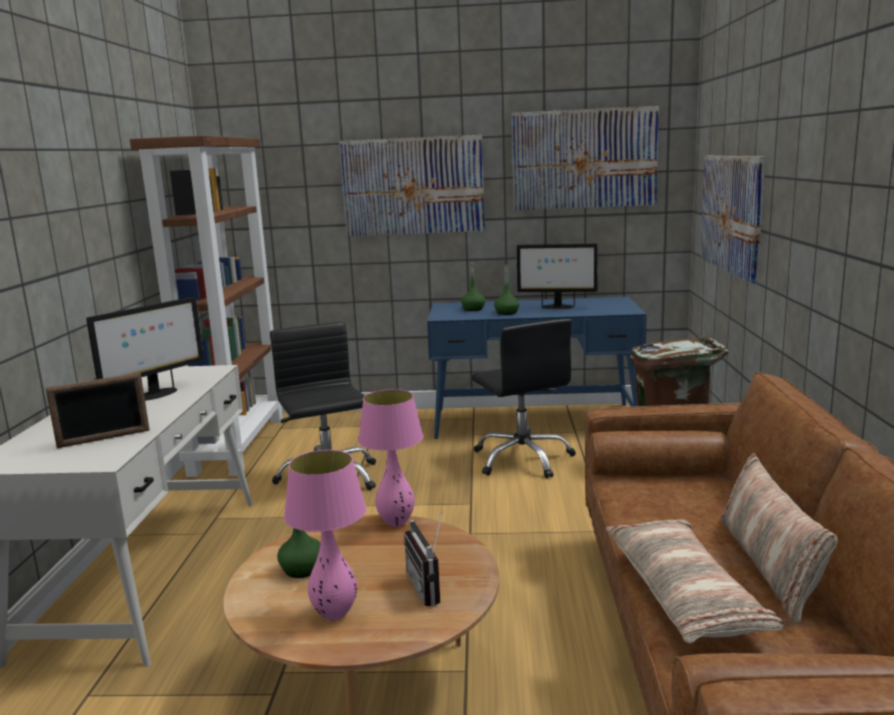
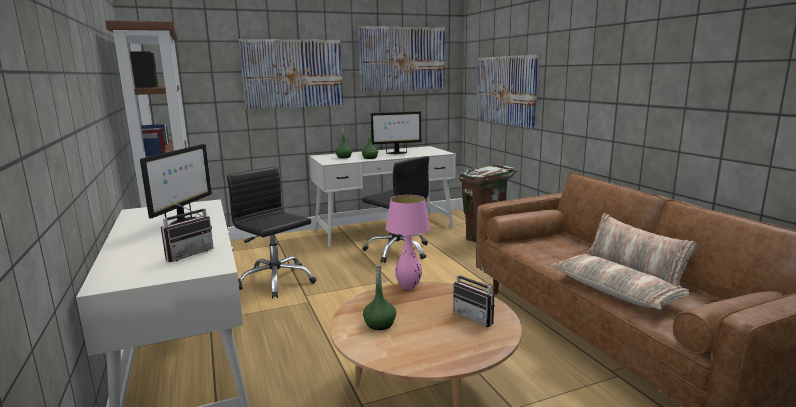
camera: 25 degrees left, 0 degrees up
(104, 438) = (188, 254): picture frame -> radio
(335, 614) = (435, 344): pink table lamp -> none
(534, 421) = (384, 229): blue desk -> white desk

